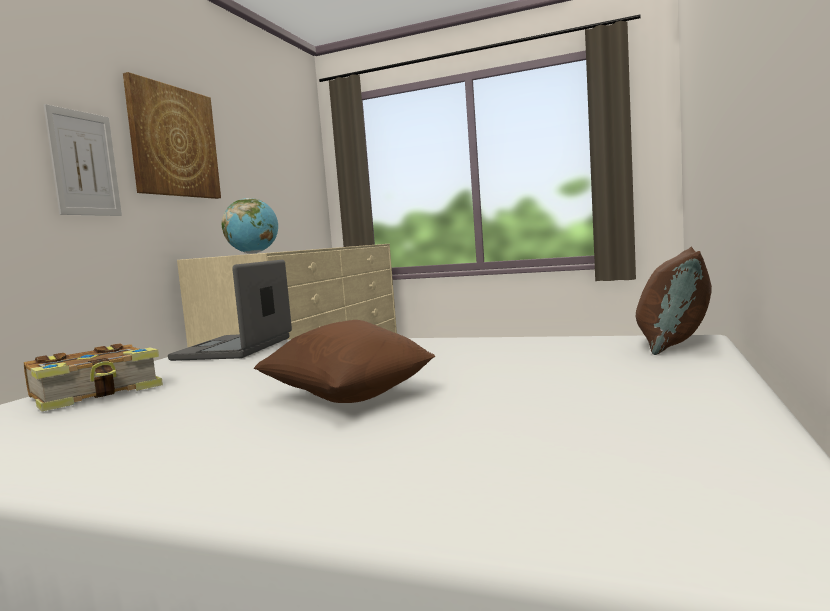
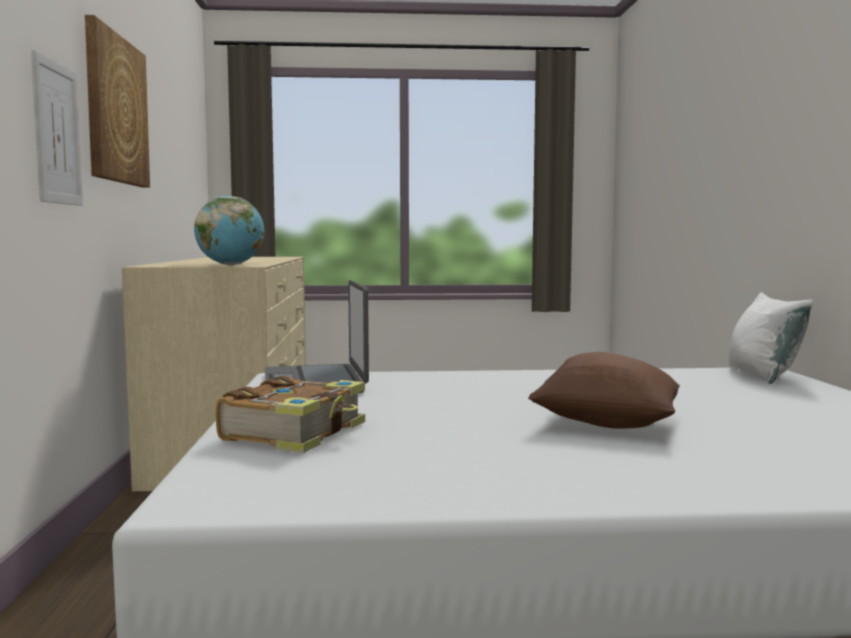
camera: 25 degrees left, 0 degrees up
(674, 344) = (763, 375): brown pillow -> white pillow

